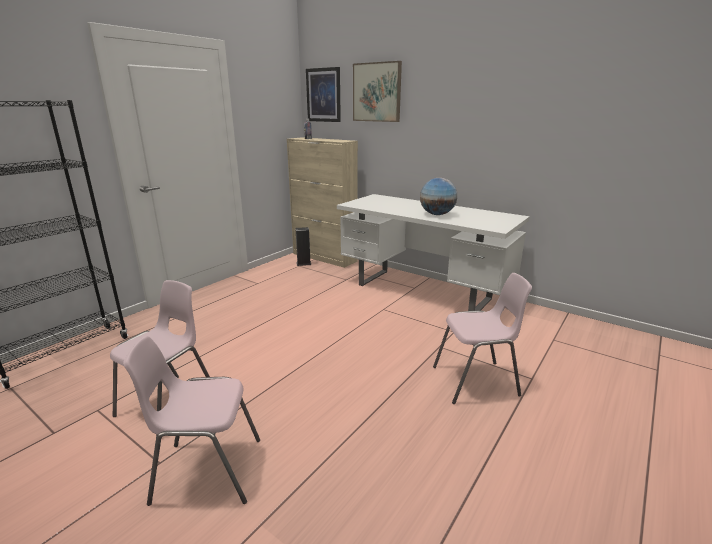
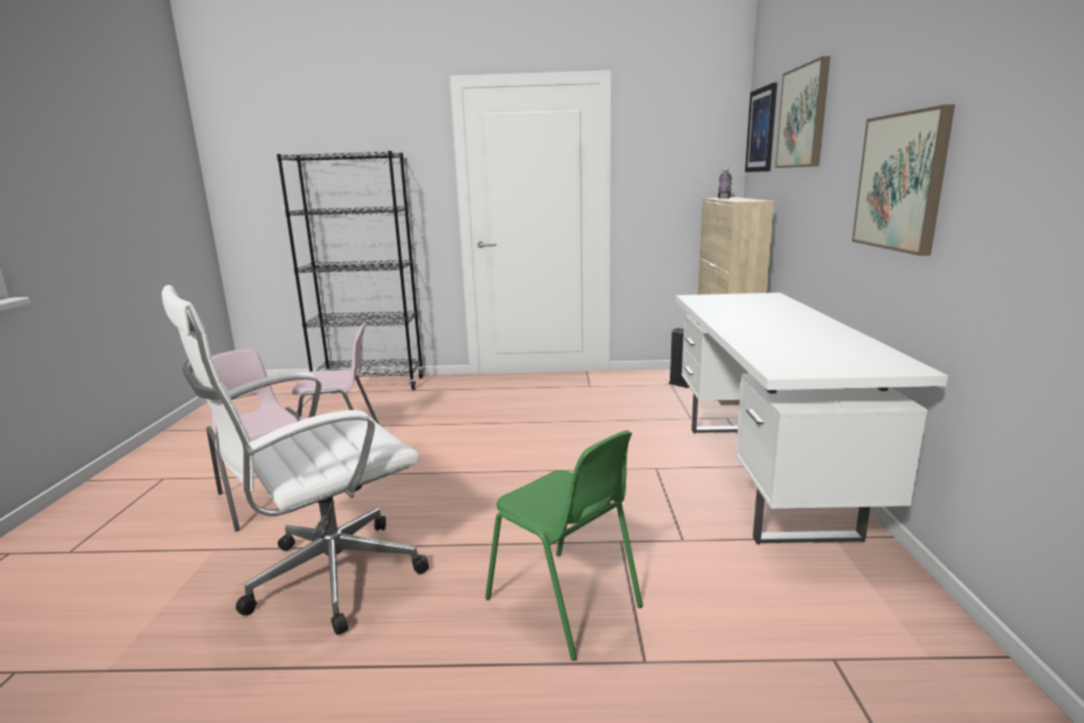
camera: 55 degrees right, 5 degrees down
(375, 463) = (327, 579): none -> white office chair
(436, 214) = (763, 331): globe -> none
(476, 382) = (564, 603): pink chair -> green chair
(477, 133) = (901, 182): none -> picture

